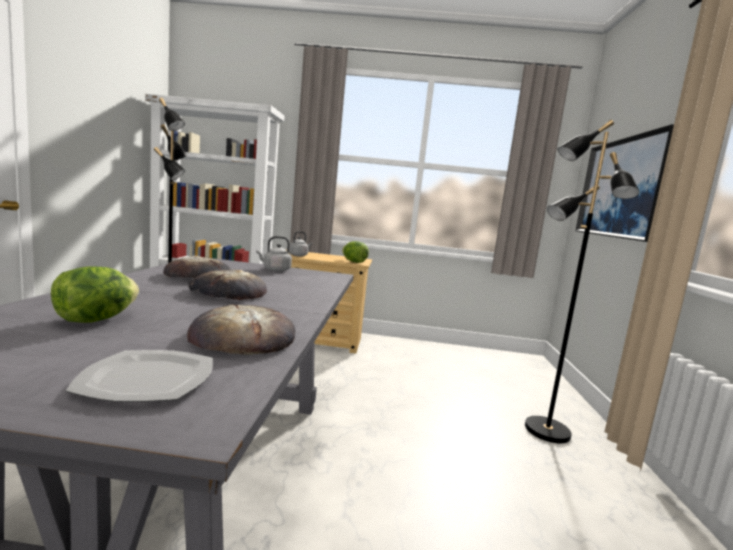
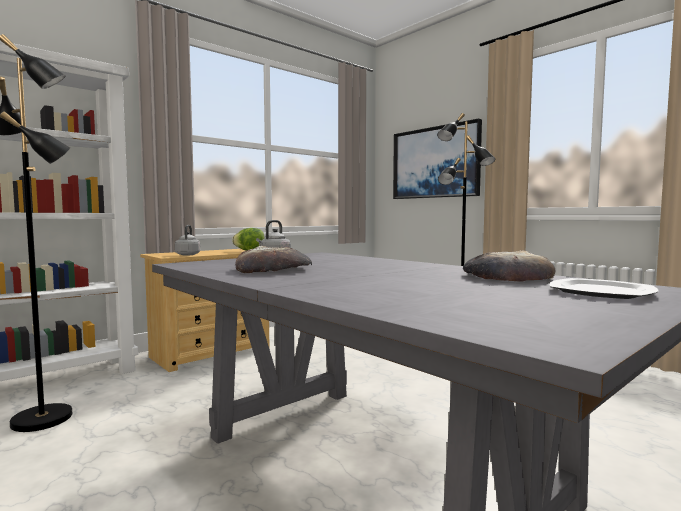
camera: 45 degrees left, 5 degrees down
(96, 320) = (429, 292): lettuce -> none
(228, 292) = (358, 270): bread -> none

